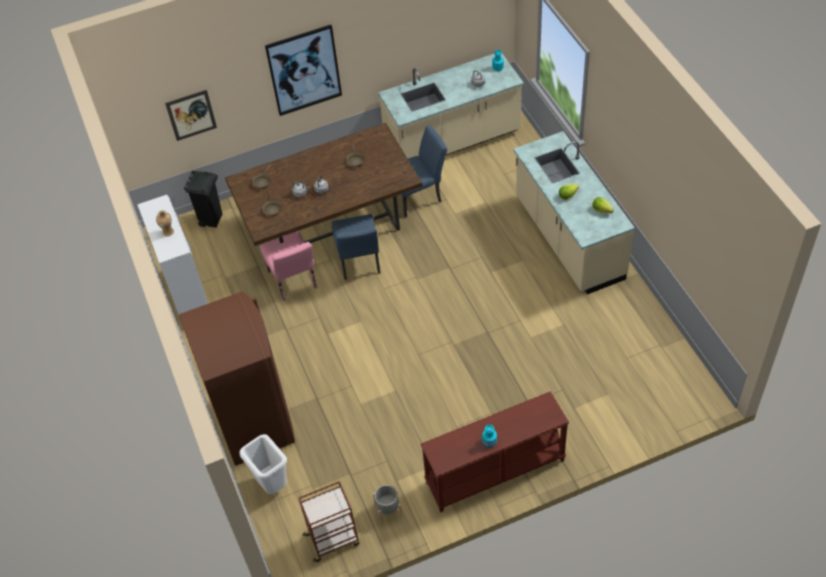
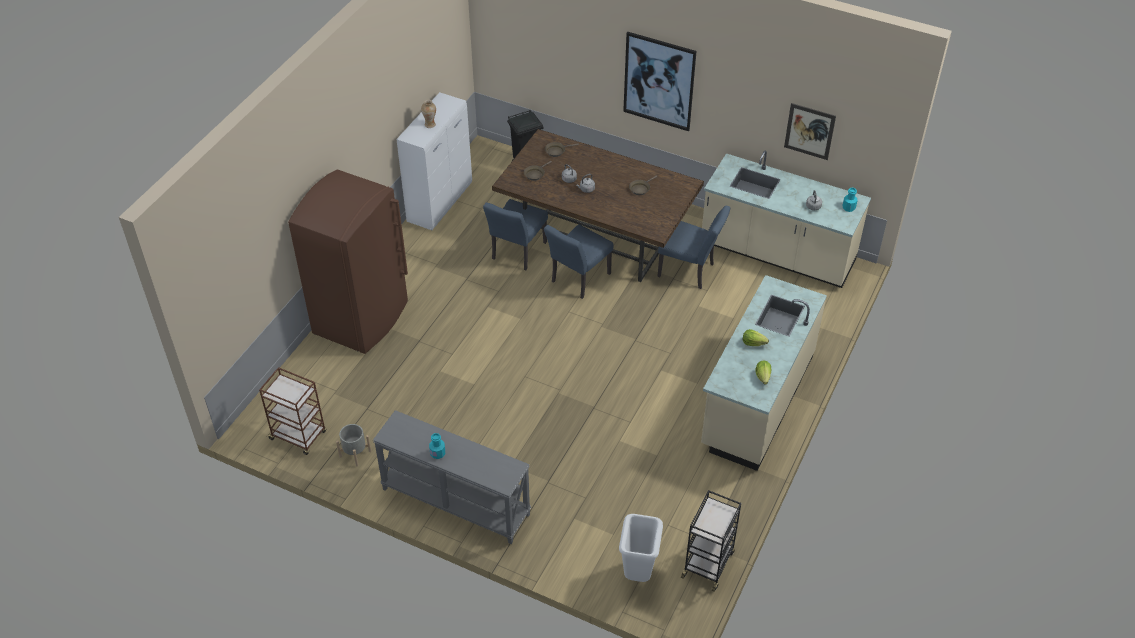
camera: 45 degrees right, 5 degrees down
(191, 115) = (545, 56): picture -> picture (809, 131)
(272, 485) = (315, 367): white trash can -> white trash can (638, 573)
(294, 282) = (516, 253): pink chair -> blue chair
(495, 472) = (455, 502): brown console table -> grey console table
(677, 357) = (708, 563): none -> black cart

